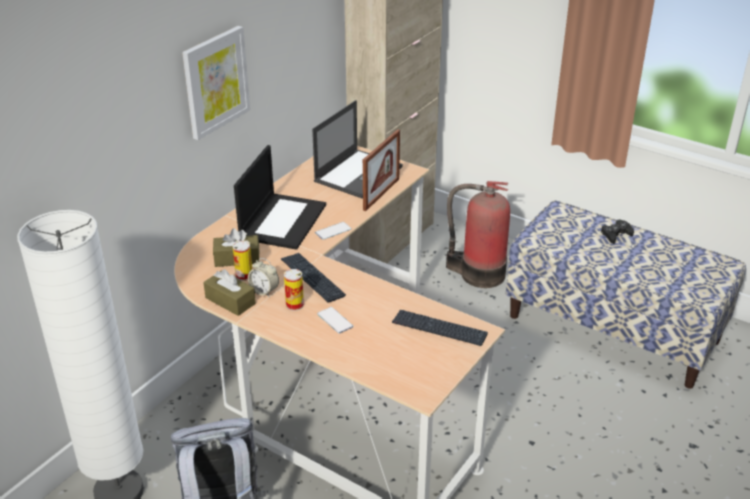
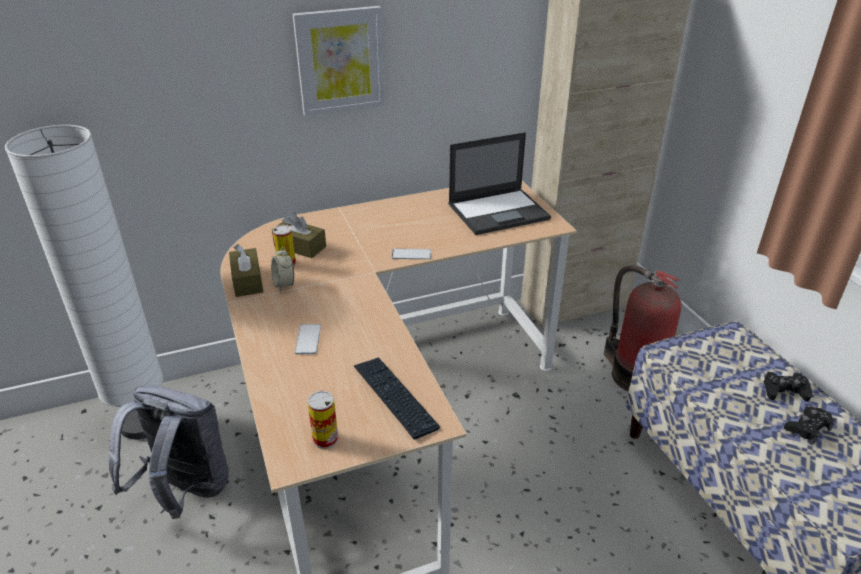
camera: 35 degrees right, 0 degrees up
(283, 221) = (379, 229): laptop -> none
(295, 305) = (293, 308): can -> can (325, 439)
(312, 278) = (339, 290): keyboard -> none
(381, 194) = (498, 237): picture frame -> none
(645, 252) = (807, 428): none -> black game controller

